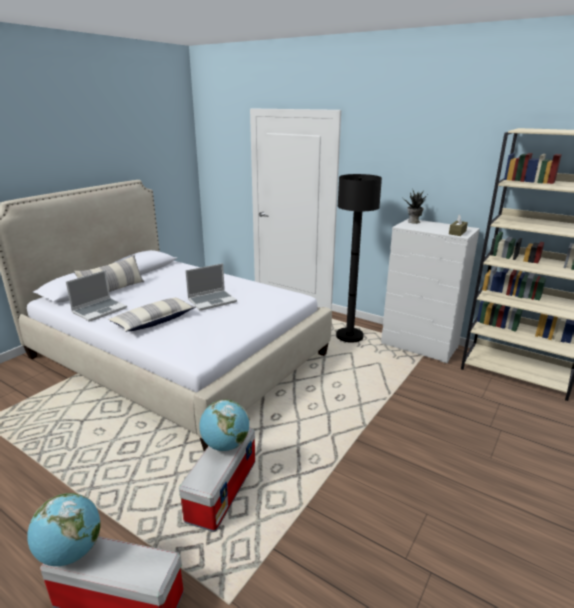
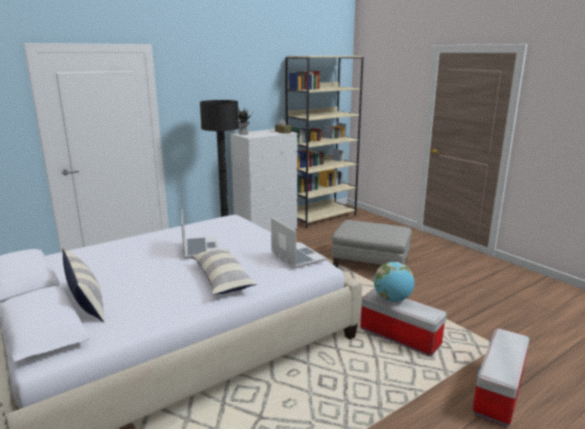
camera: 70 degrees left, 5 degrees down
(71, 552) = (501, 371): globe -> none
(100, 310) = (149, 311): laptop -> laptop (296, 256)
(403, 440) = (370, 263): none -> grey ottoman

